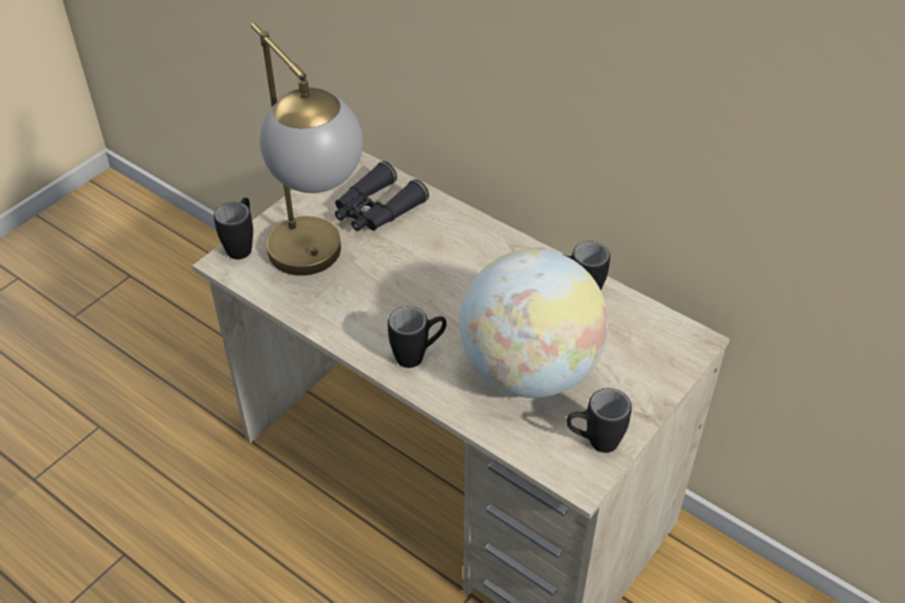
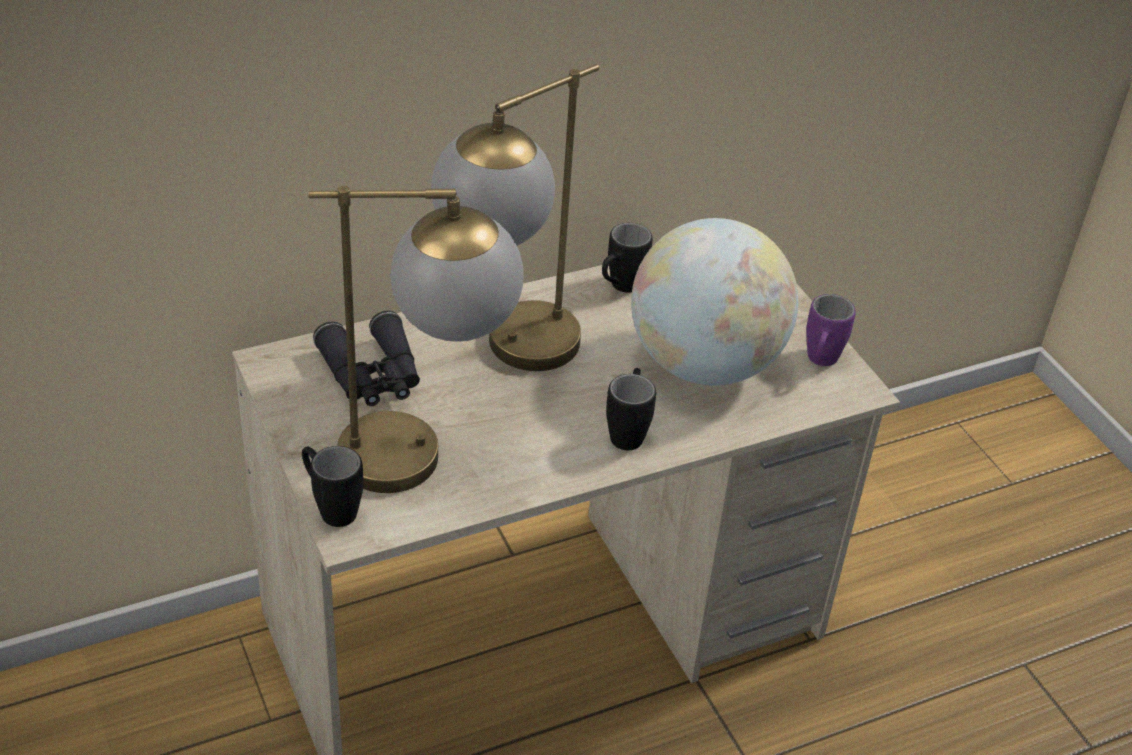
camera: 65 degrees left, 5 degrees down
(449, 263) = (508, 356): none -> table lamp
(593, 442) = (820, 363): black mug -> purple mug

